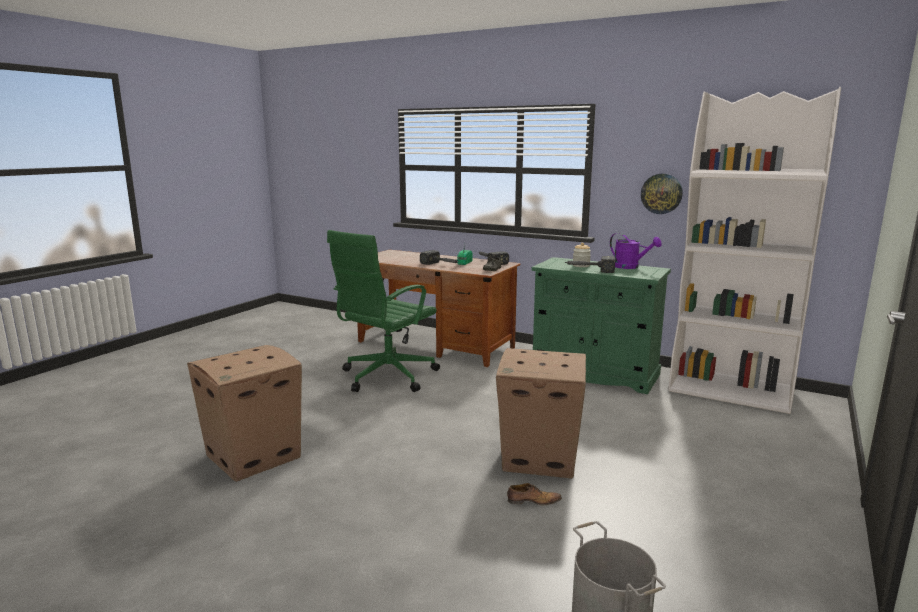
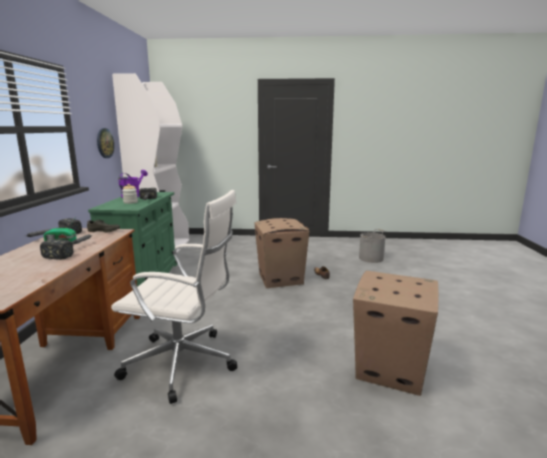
camera: 115 degrees left, 0 degrees up
(386, 377) = (184, 364): green office chair -> white office chair

